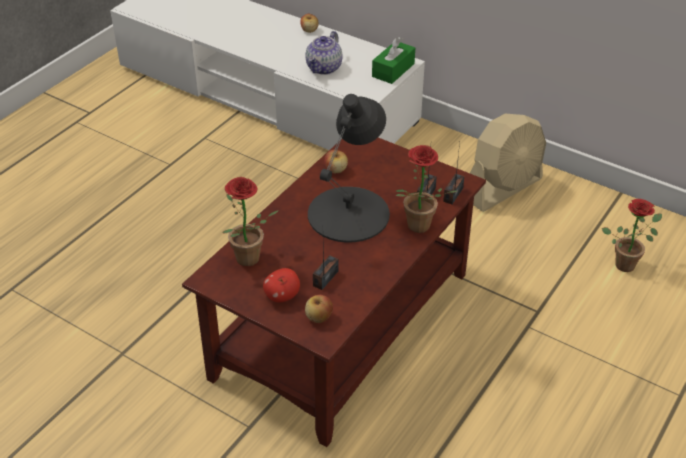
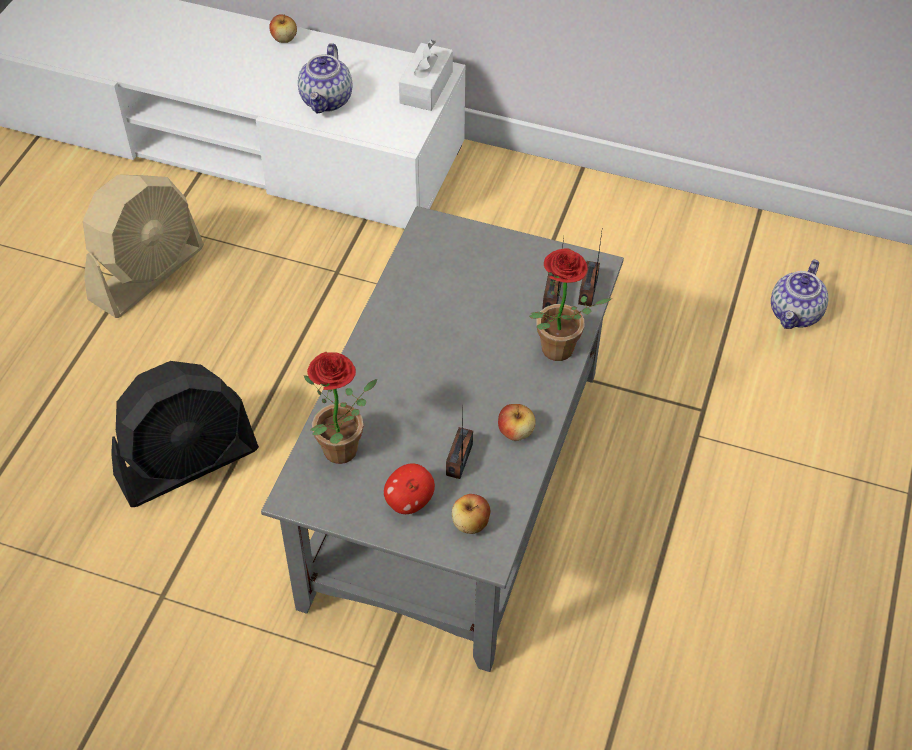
camera: 15 degrees left, 10 degrees up
(168, 277) = (188, 463): none -> black fan
(336, 170) = (415, 281): apple -> apple (515, 432)
(342, 327) = (455, 488): brown coffee table -> grey coffee table
(349, 213) = (457, 349): black table lamp -> none
(393, 70) = (426, 87): green tissue box -> white tissue box
(503, 188) = (605, 231): beige fan -> beige fan (148, 273)
(627, 262) = (795, 314): potted plant -> teapot

